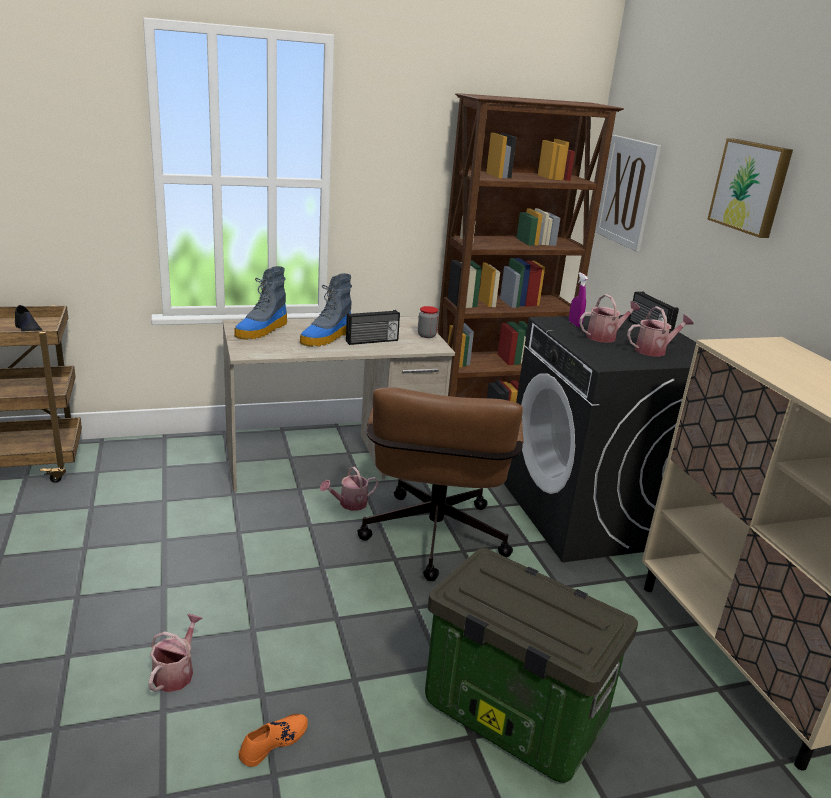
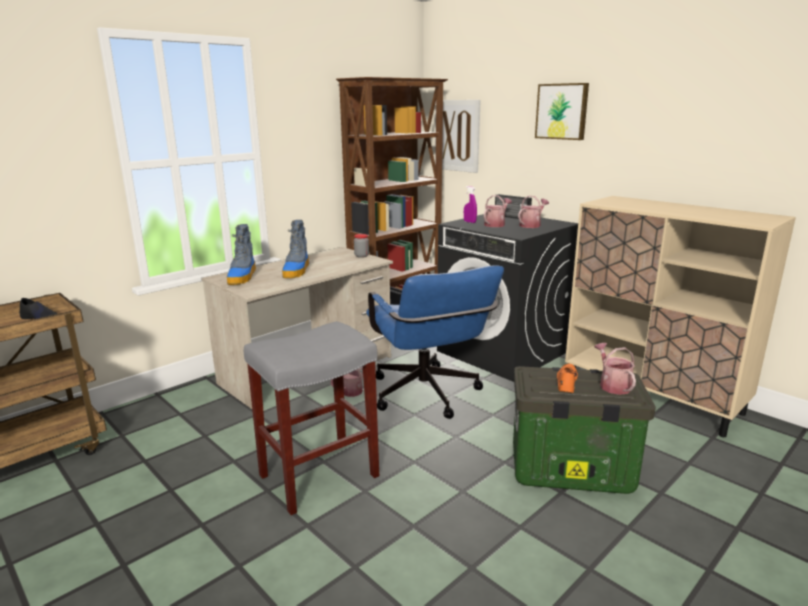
camera: 25 degrees left, 5 degrees down
(176, 672) = (338, 539): watering can -> watering can (612, 385)
(227, 591) = (320, 475): none -> grey stool
(273, 742) = (451, 549): orange shoe -> orange shoe (566, 382)
(372, 341) = (331, 266): radio -> none
(433, 543) = (428, 397): brown office chair -> blue office chair

